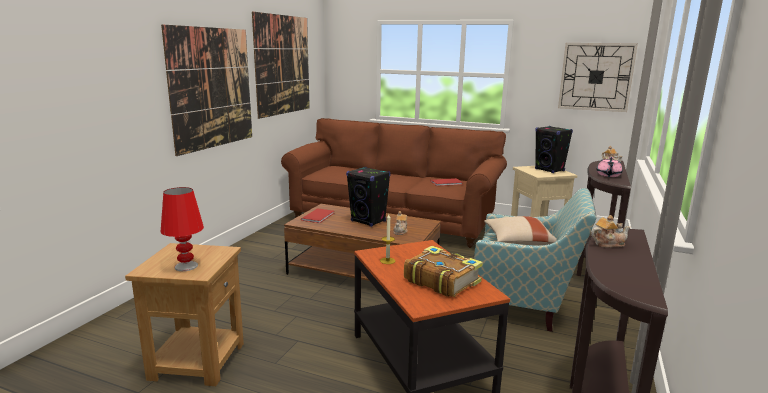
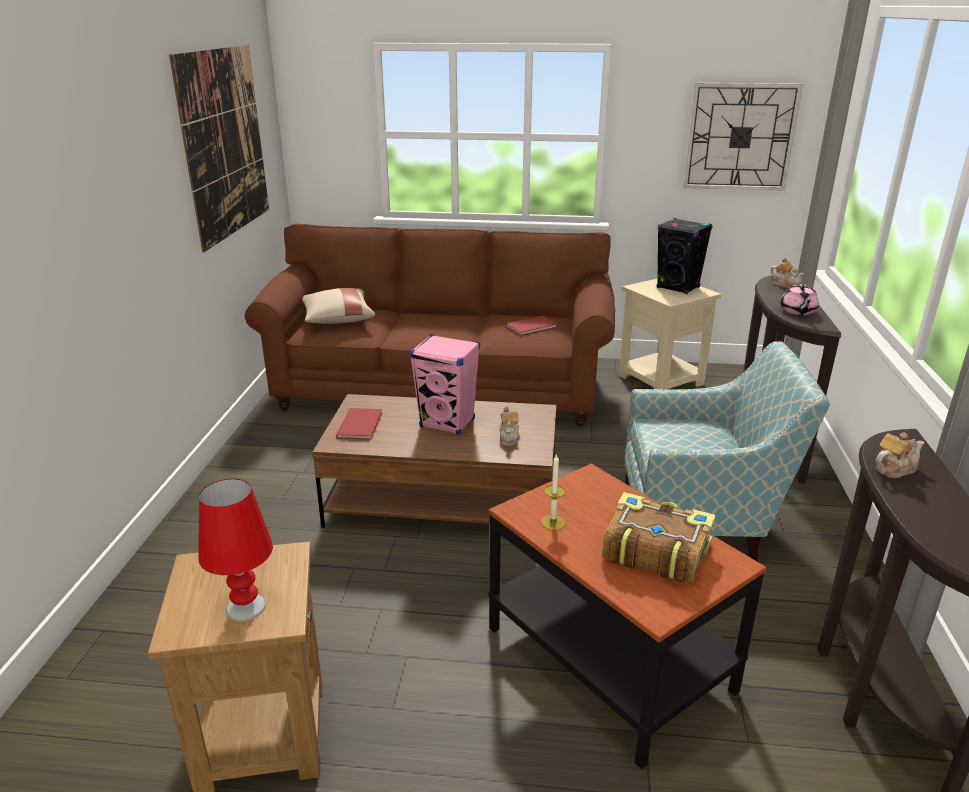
camera: 15 degrees left, 10 degrees up
(212, 88) = (131, 219): picture -> none
(368, 221) = (447, 423): black speaker -> pink speaker
(518, 243) = (694, 436): beige pillow -> beige pillow (337, 319)

